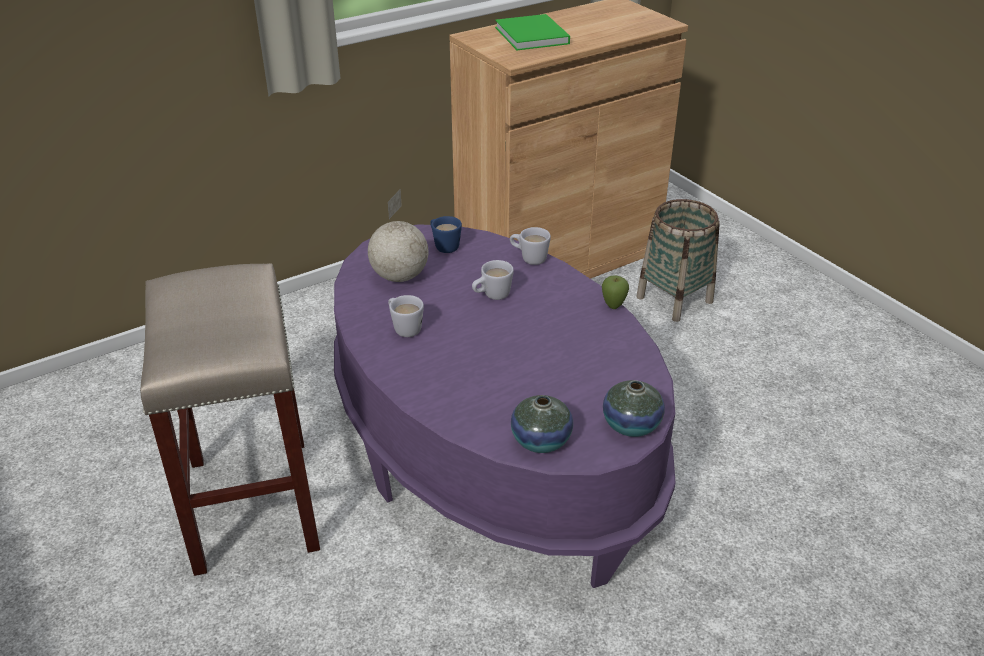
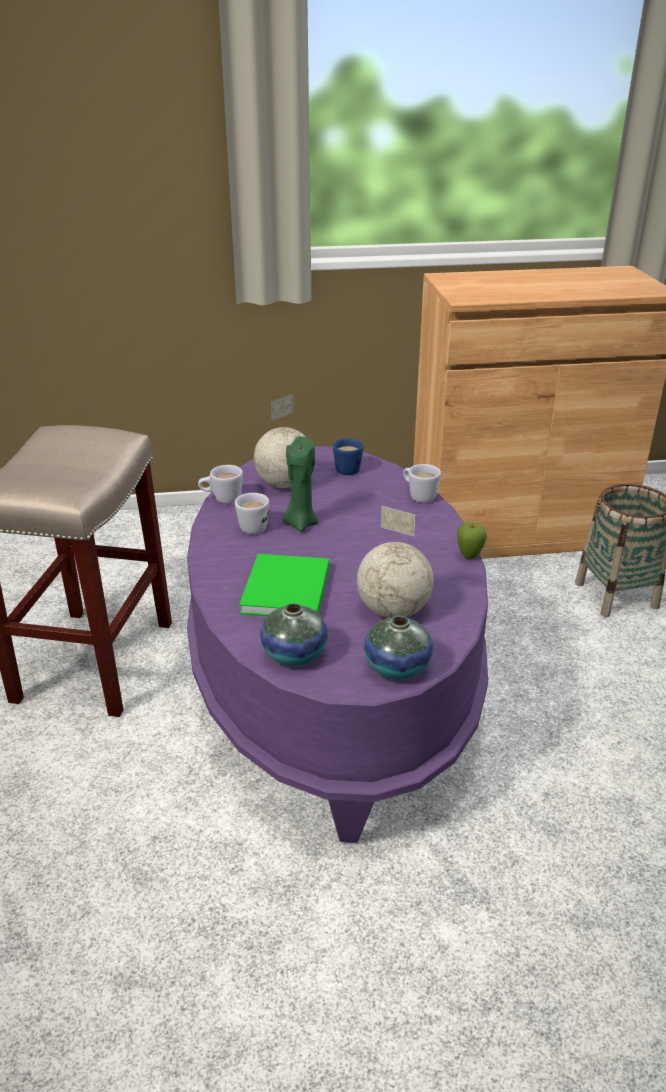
camera: 25 degrees right, 5 degrees down
(447, 313) = (300, 523): none -> green candle
(492, 296) = (355, 519): white mug -> white mug (222, 499)
(532, 36) = (502, 284): green book -> green book (285, 591)
(589, 375) = (393, 610): none -> globe

